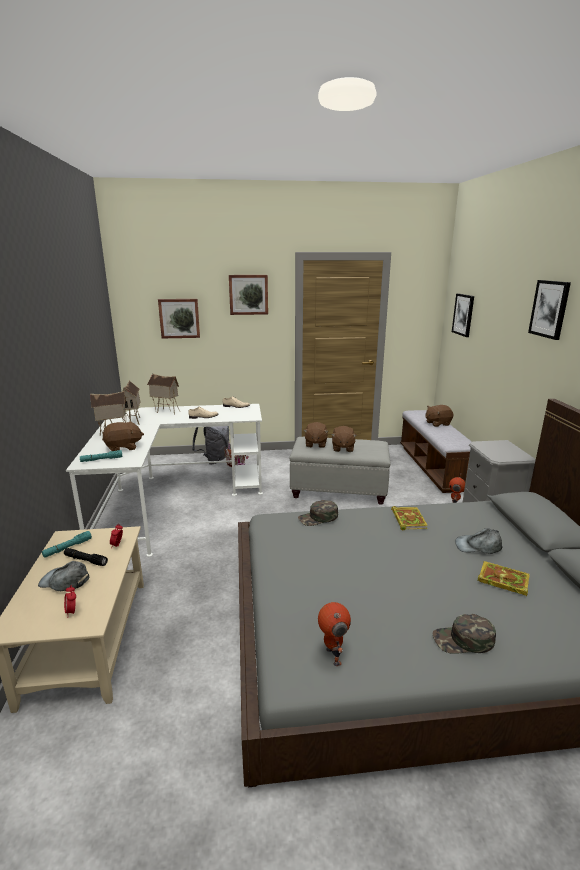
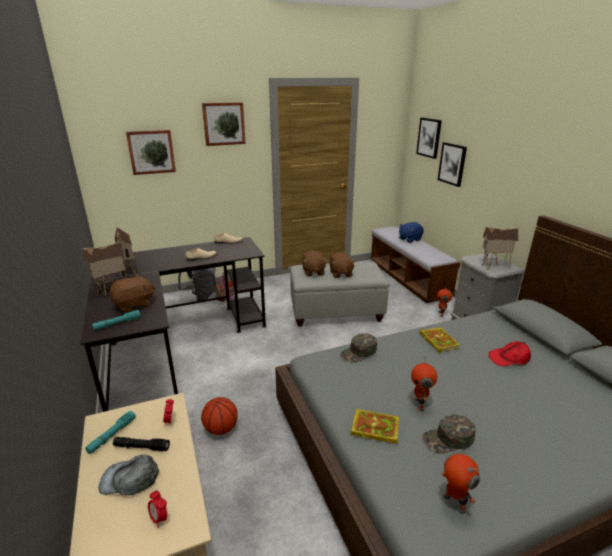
camera: 15 degrees left, 5 degrees up
(165, 412) = (157, 256): toy house -> toy house (494, 267)
(171, 501) = (176, 348): white desk -> black desk
(179, 573) = (221, 429): none -> basketball
(352, 571) = (420, 404): none -> toy robot
(437, 423) = (409, 239): brown plush toy -> blue plush toy
(463, 640) = (552, 458): green cap -> green cap (448, 439)
(478, 546) = (509, 358): grey cap -> red cap
(502, 580) = (546, 389): book -> book (373, 428)
(549, 309) = (533, 133): picture -> picture (452, 164)

